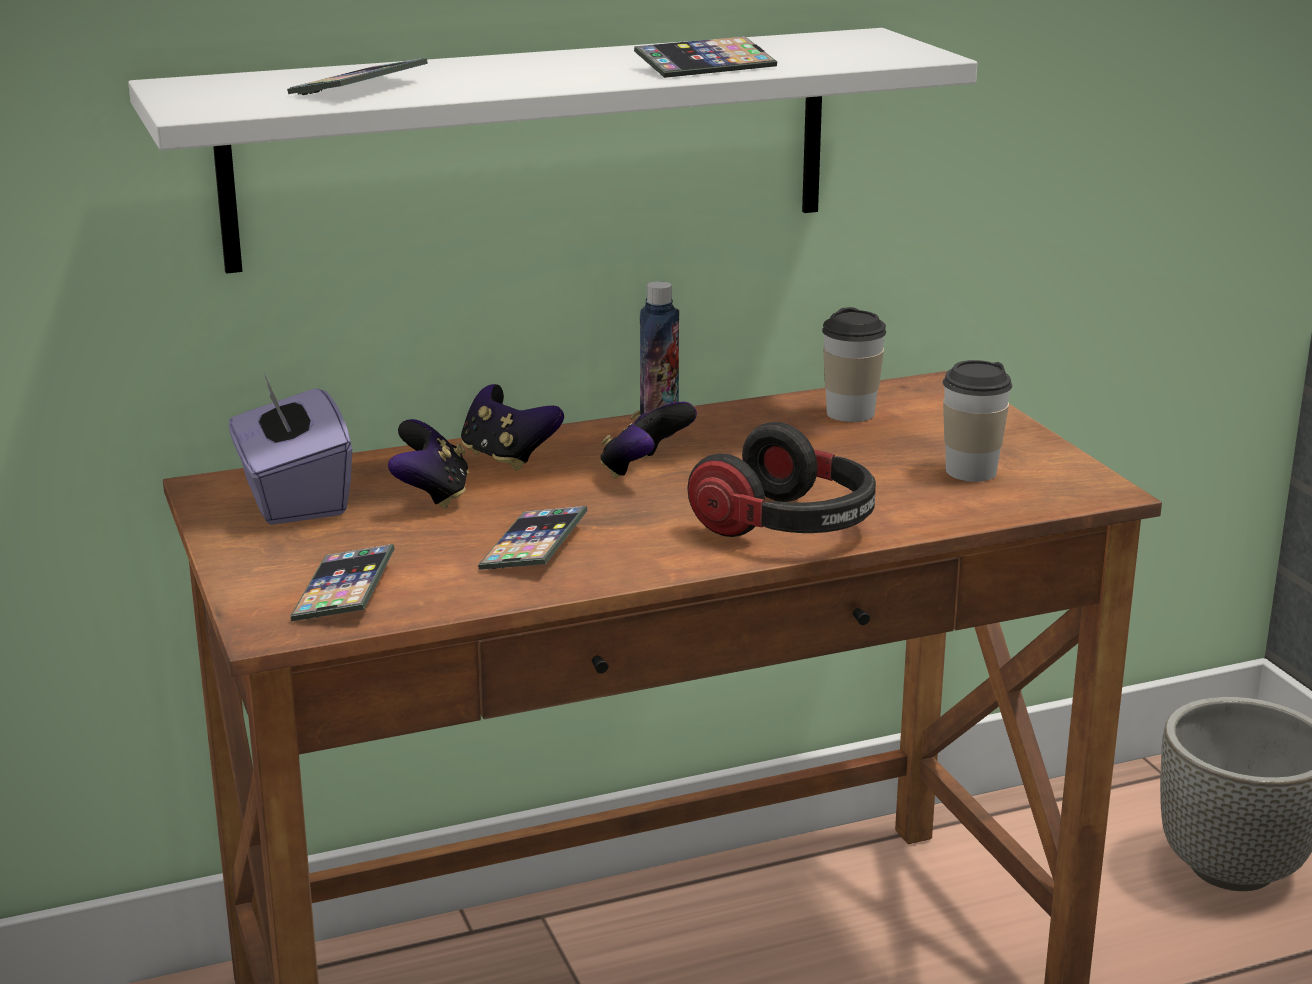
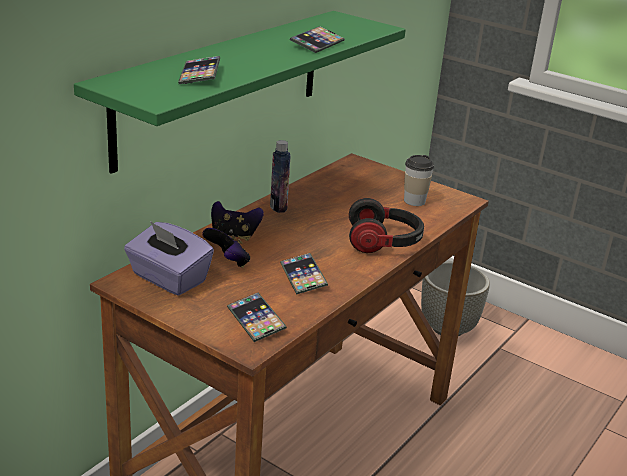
camera: 35 degrees left, 5 degrees up
(533, 147) = (222, 86): white shelf -> green shelf
(644, 470) = (297, 228): game controller -> none
(850, 413) = (340, 182): cup -> none

